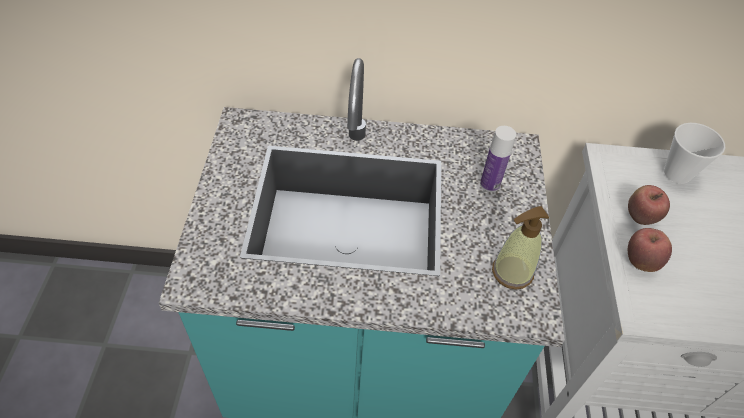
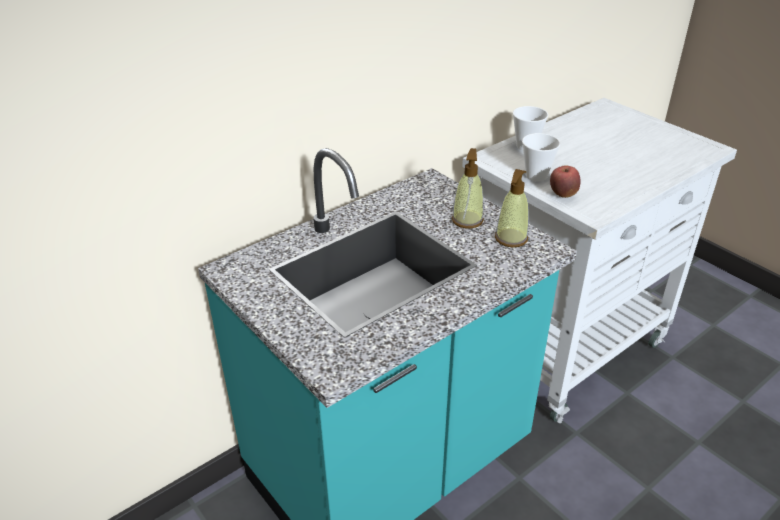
camera: 40 degrees left, 15 degrees down
(490, 184) = (440, 206): bottle -> none
(496, 218) = (467, 220): none -> soap dispenser
(640, 217) = (536, 176): apple -> cup

